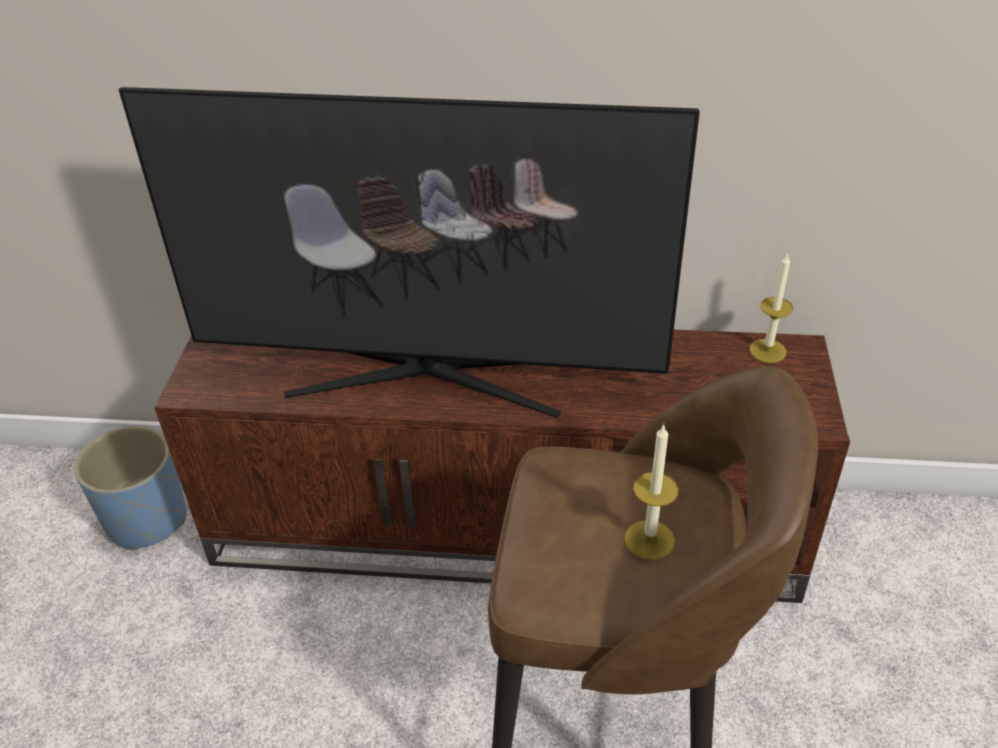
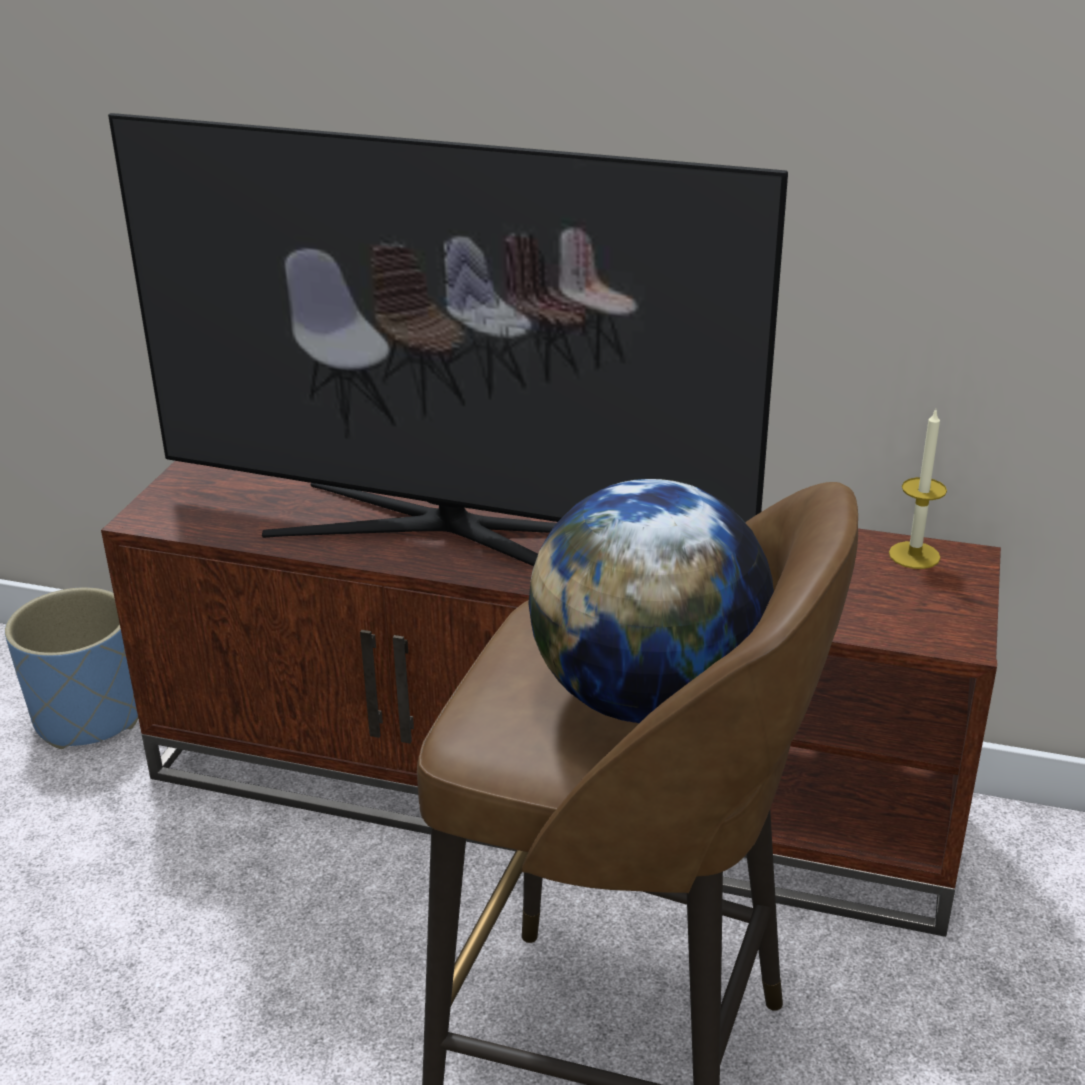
camera: 10 degrees right, 10 degrees down
(649, 540) = (648, 698): candle -> globe

